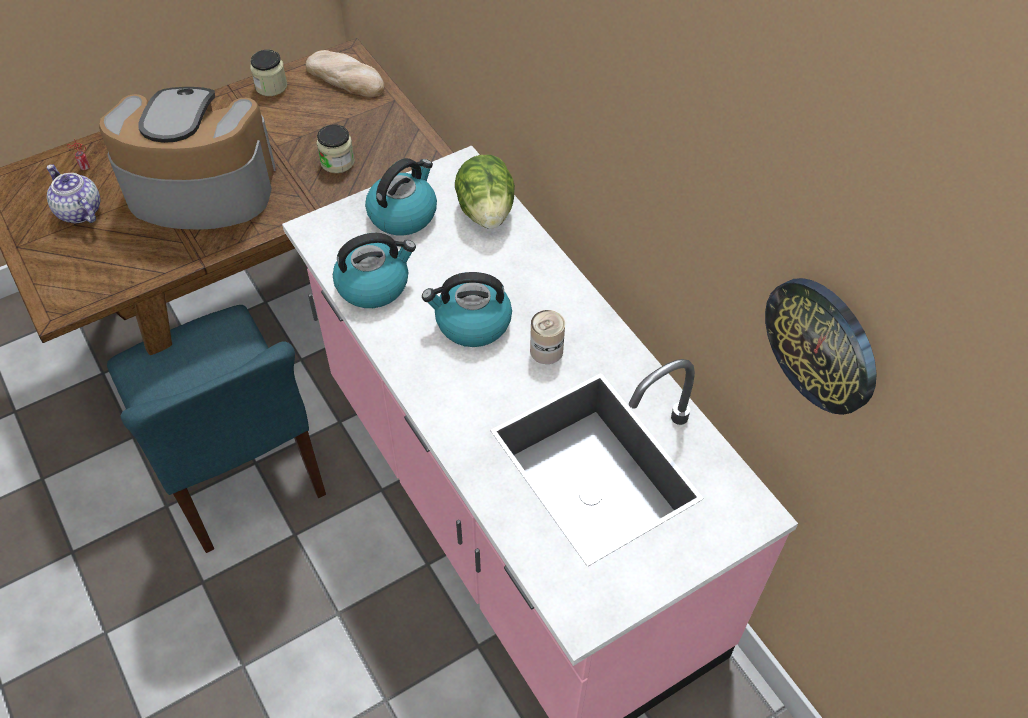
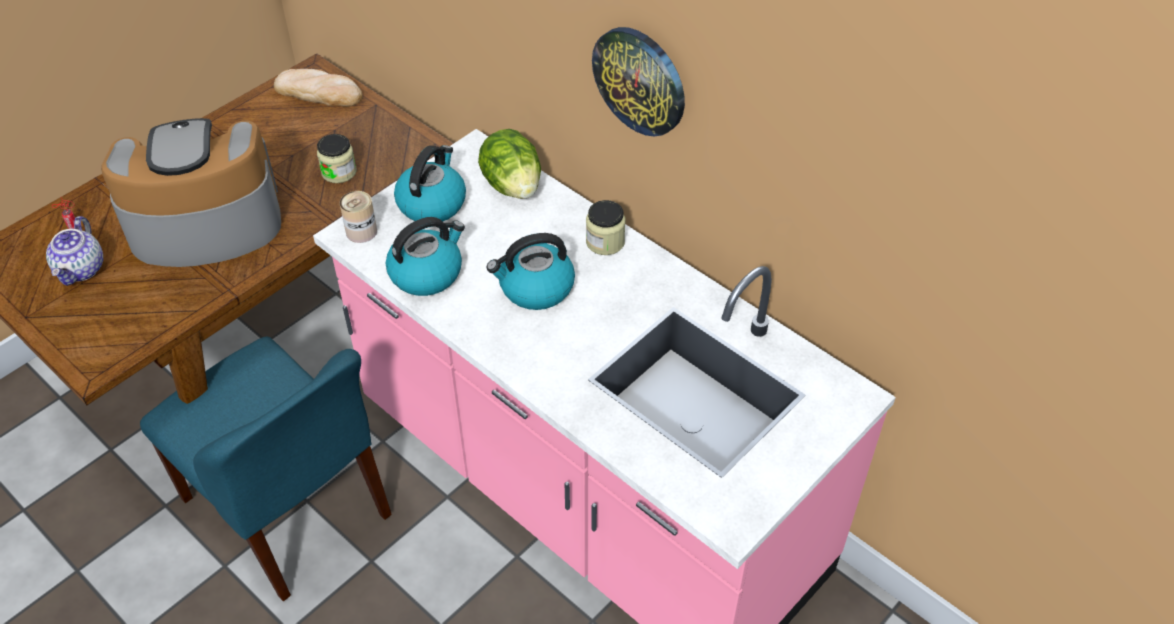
camera: 15 degrees left, 5 degrees down
(78, 211) = (81, 270): teapot -> teapot turned 120 degrees counterclockwise
(271, 86) = (244, 113): jar -> jar (605, 242)
(546, 350) = (615, 298): can -> can (361, 231)
(822, 344) = (897, 214): wall clock -> wall clock (640, 80)

